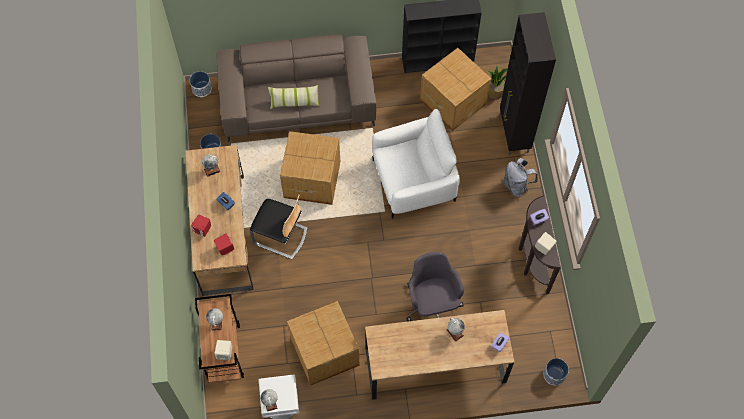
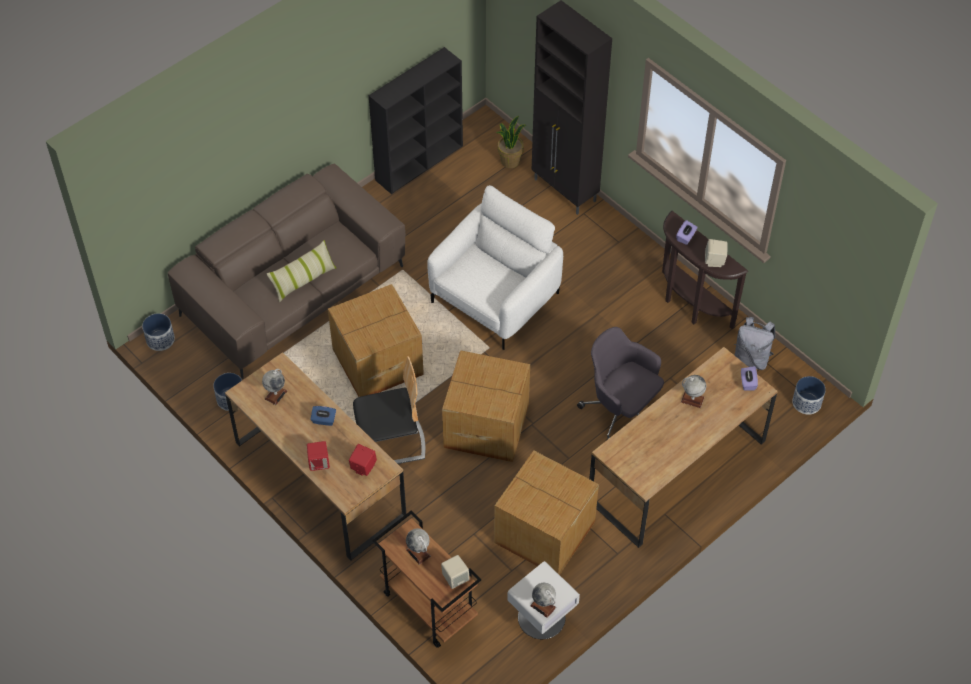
camera: 35 degrees left, 10 degrees down
(453, 101) = (471, 193): cardboard box -> cardboard box (485, 424)
(516, 186) = (611, 240): grey backpack -> grey backpack (751, 358)

